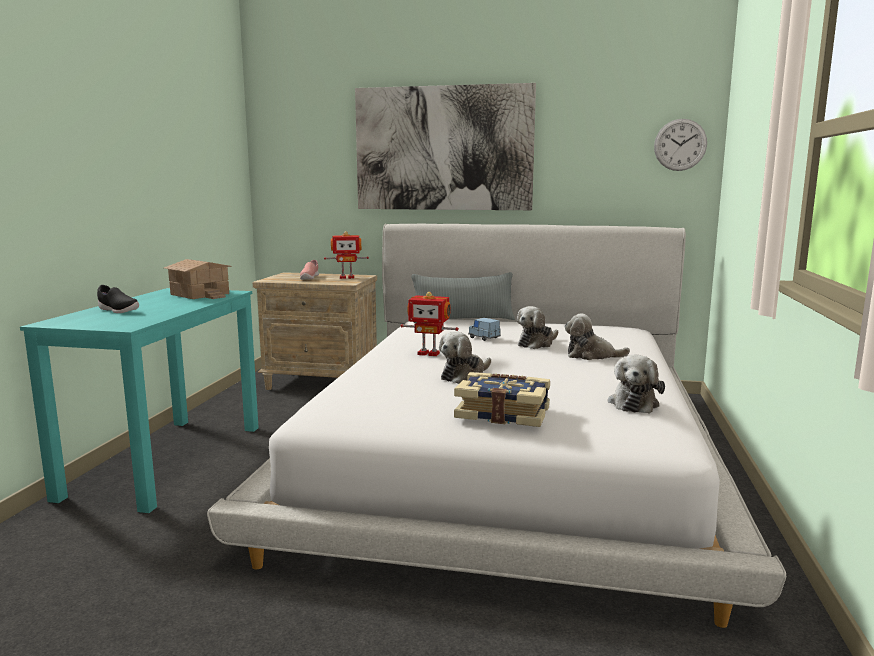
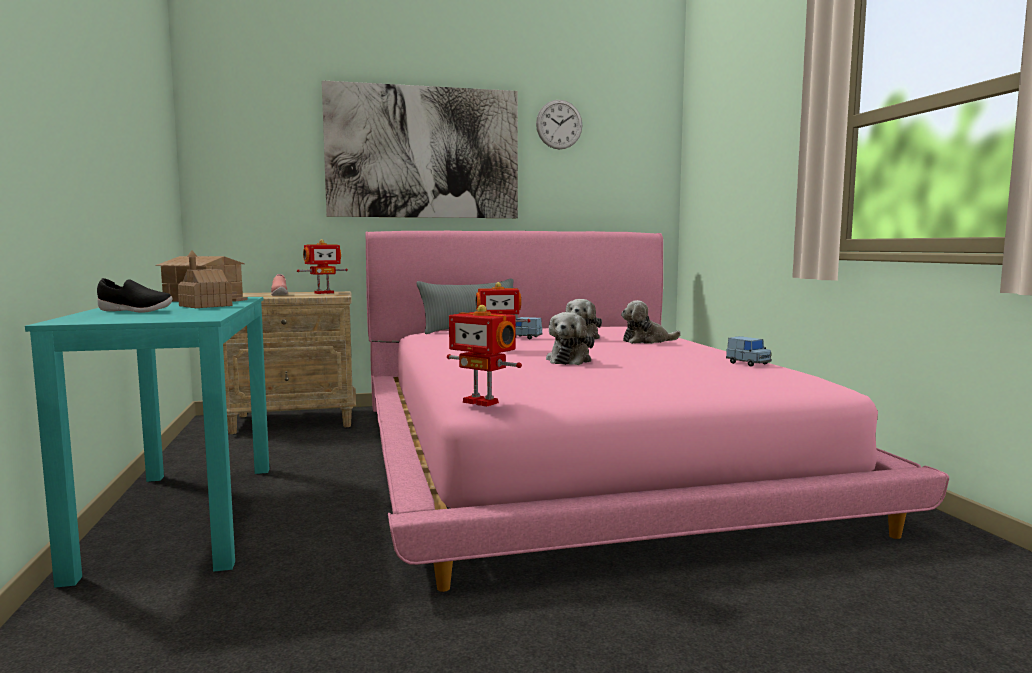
camera: 25 degrees left, 5 degrees down
(175, 306) = (205, 306): none -> toy house
(309, 418) = (482, 402): none -> toy robot
(503, 413) = (664, 378): book -> none
(507, 456) = (574, 454): white bed -> pink bed
(633, 403) = (748, 363): plush toy -> blue toy car
(680, 145) = (646, 158): wall clock -> wall clock (559, 124)

